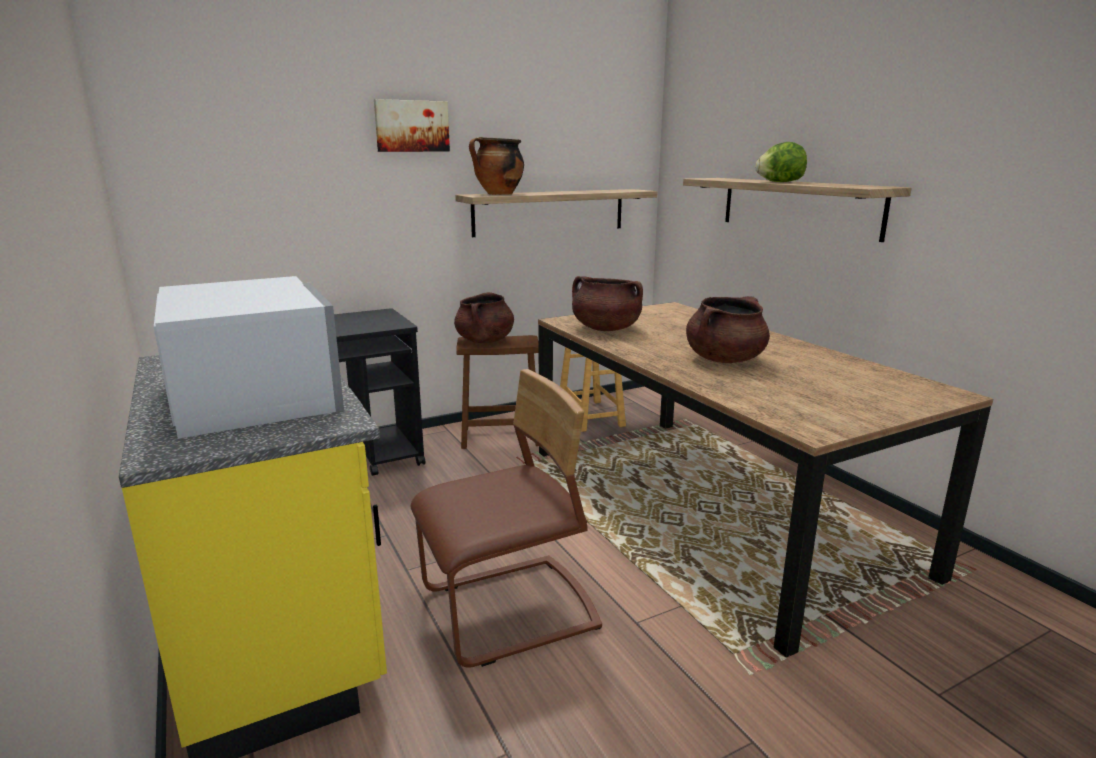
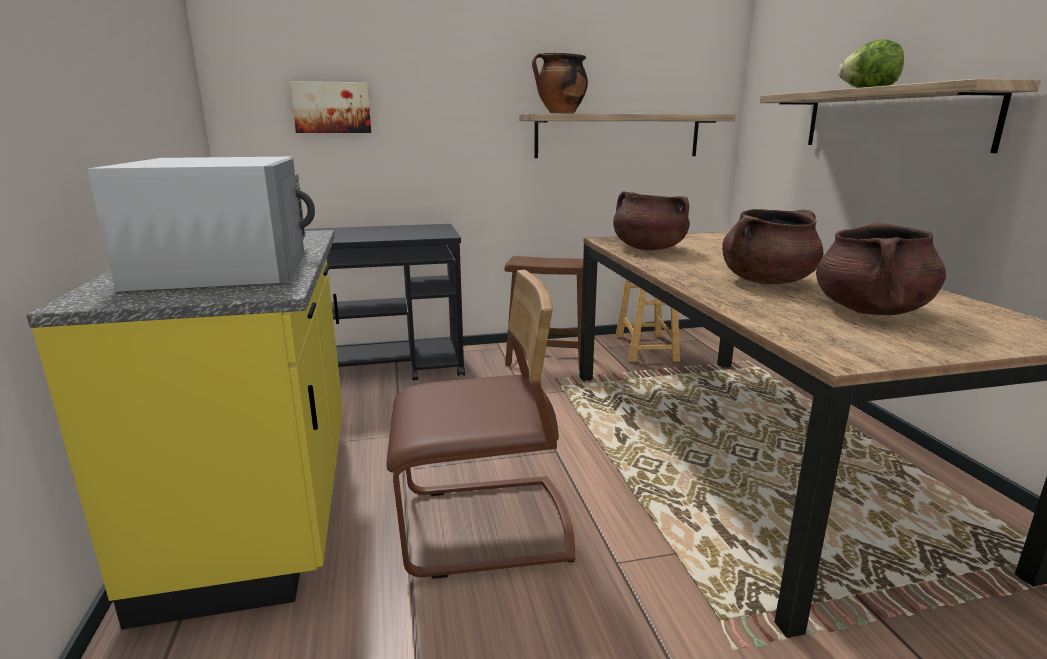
camera: 15 degrees right, 0 degrees up
(411, 126) = (478, 44): picture -> picture (332, 107)
(485, 341) = (535, 260): brown cooking pot -> brown cooking pot (871, 311)

